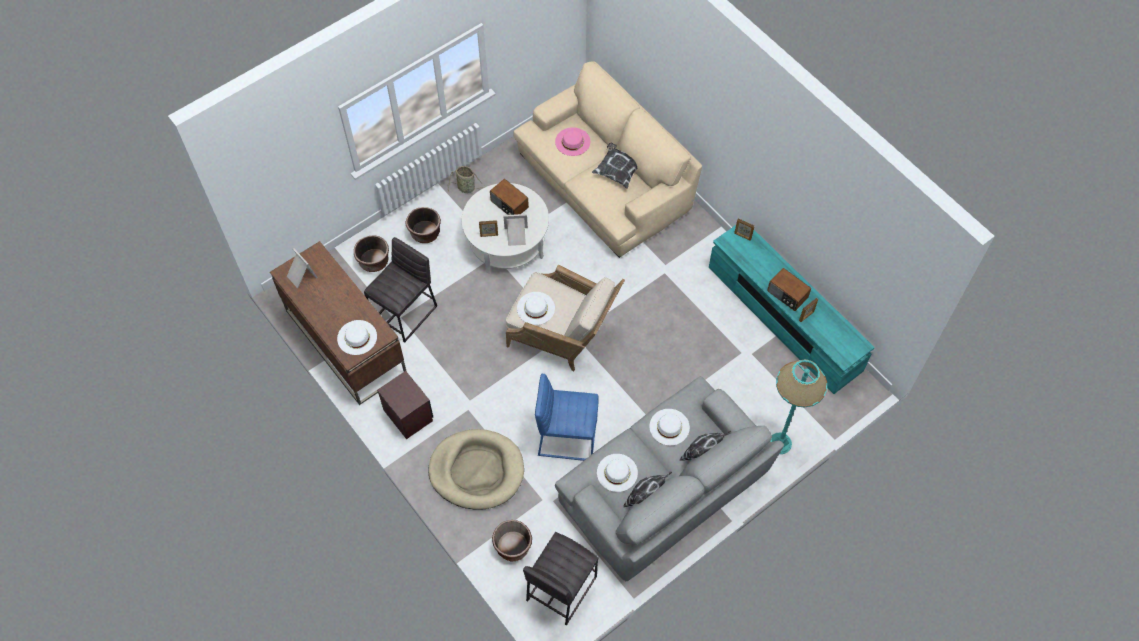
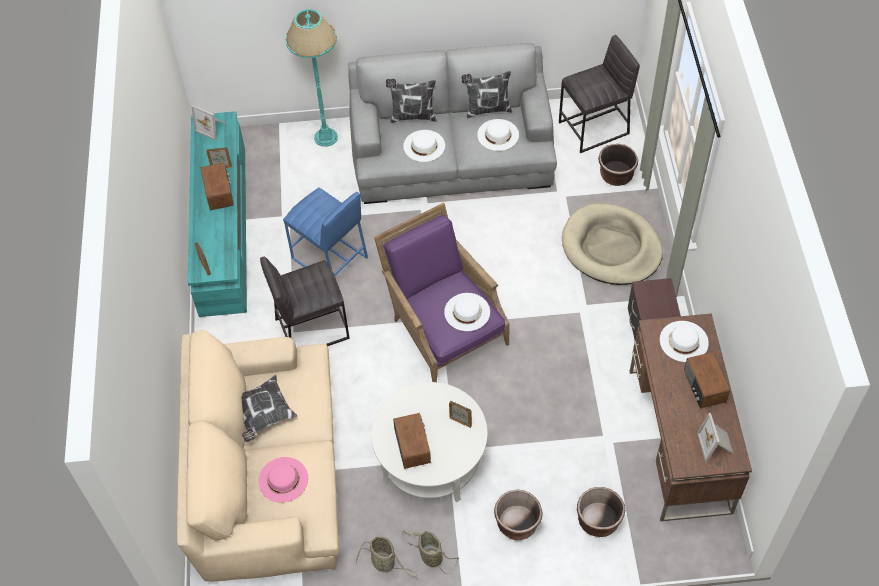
camera: 145 degrees left, 5 degrees down
(327, 311) = (704, 387): none -> radio
(405, 313) = (595, 437): grey stool -> grey stool (311, 328)
(492, 170) = (385, 563): none -> basket
(516, 236) = (431, 403): picture frame -> picture frame (212, 127)
(563, 334) = (443, 325): beige armchair -> purple armchair
(567, 437) = (507, 233): blue stool -> blue stool (329, 259)

